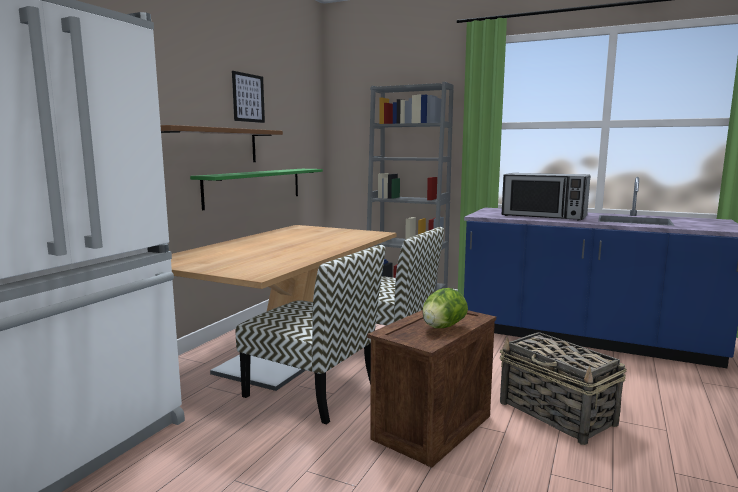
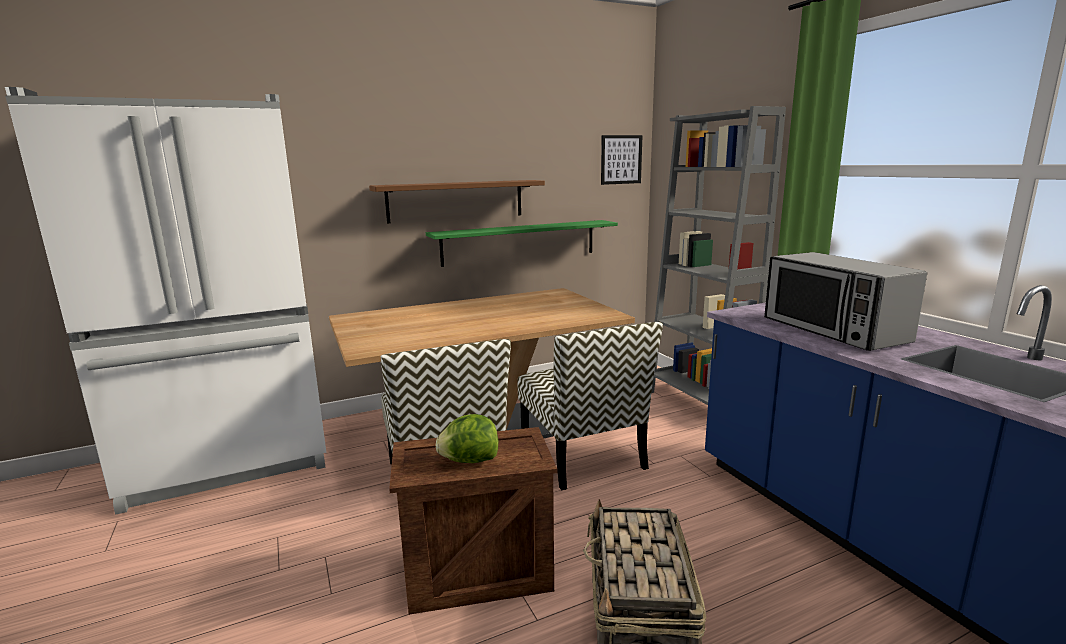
camera: 40 degrees right, 5 degrees up
(248, 98) = (512, 144): picture -> picture (621, 159)

